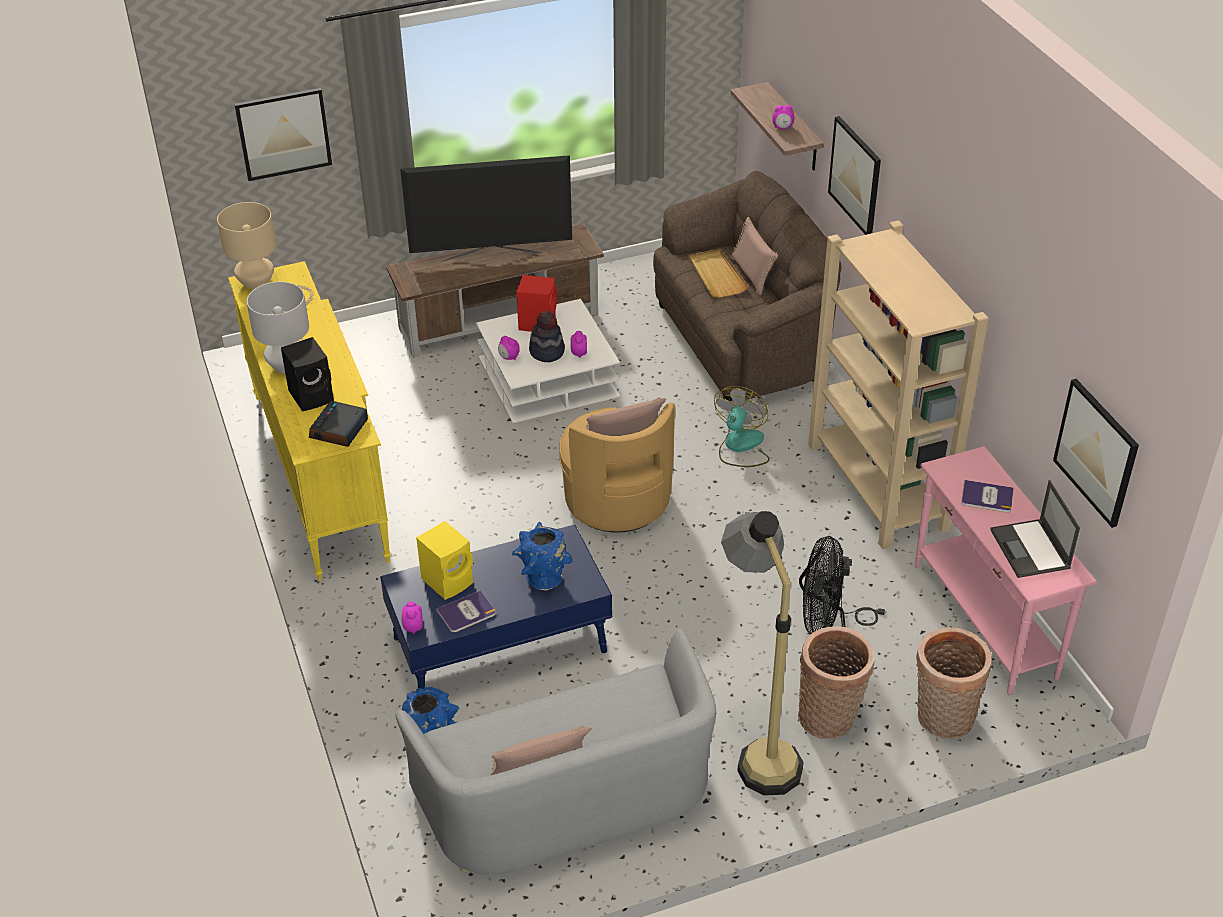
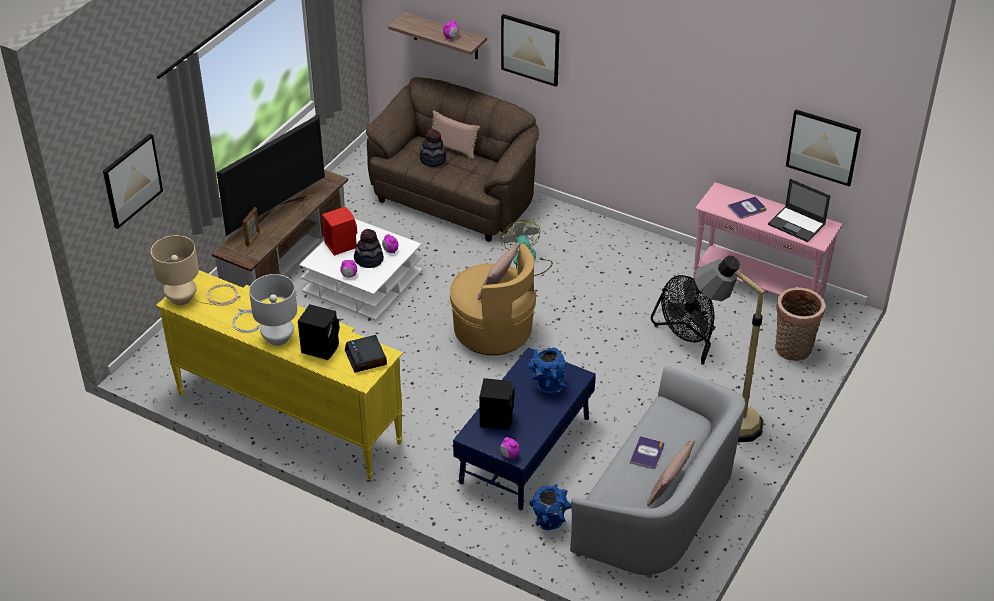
camera: 40 degrees left, 0 degrees up
(439, 270) = (253, 239): none -> picture frame
(449, 580) = (496, 418): yellow speaker -> black speaker
(466, 612) = (529, 429): book -> book (647, 453)
(716, 275) = (433, 159): beige tray -> hat
(830, 718) = (740, 383): basket -> none
(877, 486) = (626, 245): beige bookcase -> none

